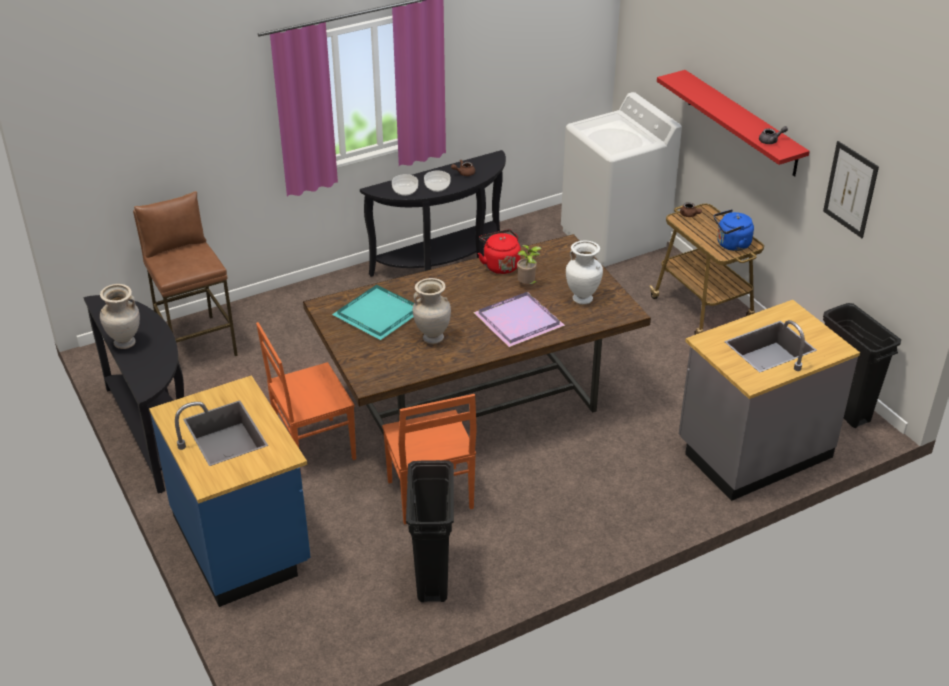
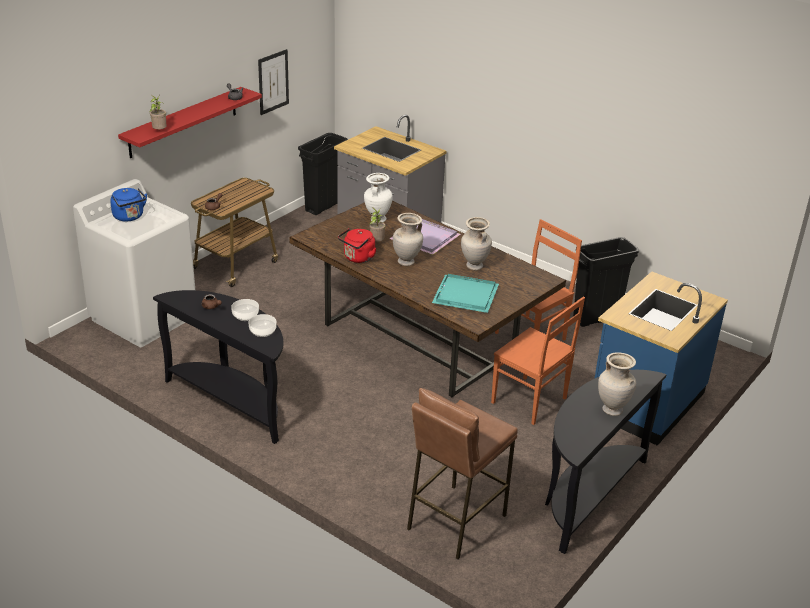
camera: 115 degrees left, 5 degrees down
(471, 294) = (406, 262): none -> beige vase
(682, 89) = (159, 131): none -> potted plant
(731, 245) = (248, 189): blue kettle -> blue kettle (129, 217)

